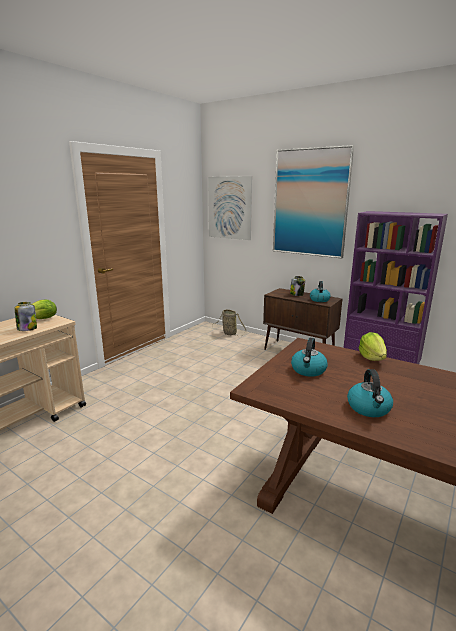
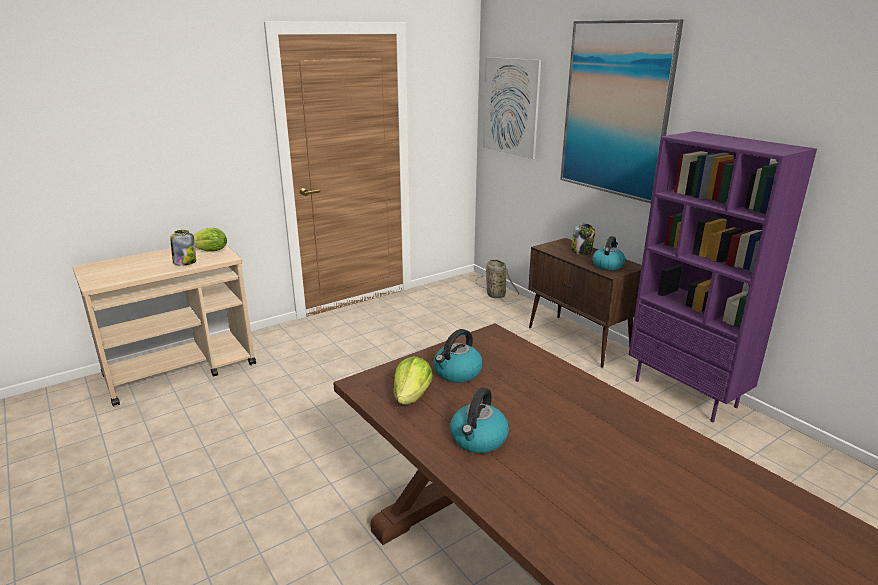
camera: 20 degrees right, 5 degrees up
(372, 358) = (566, 371): lettuce -> lettuce (412, 397)

